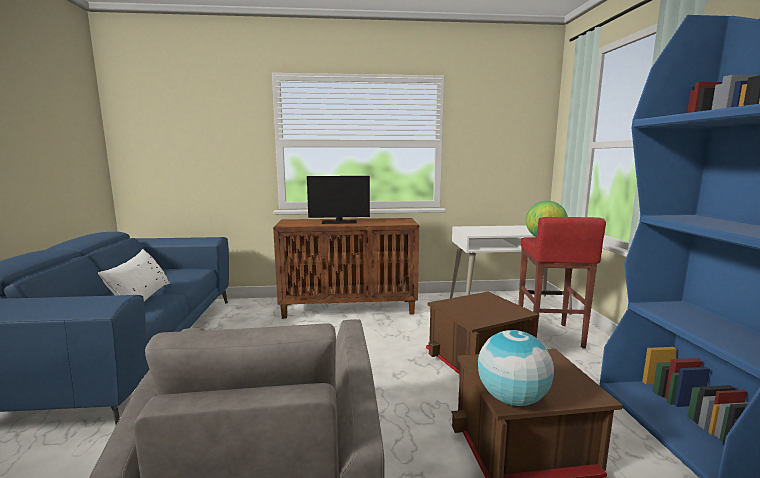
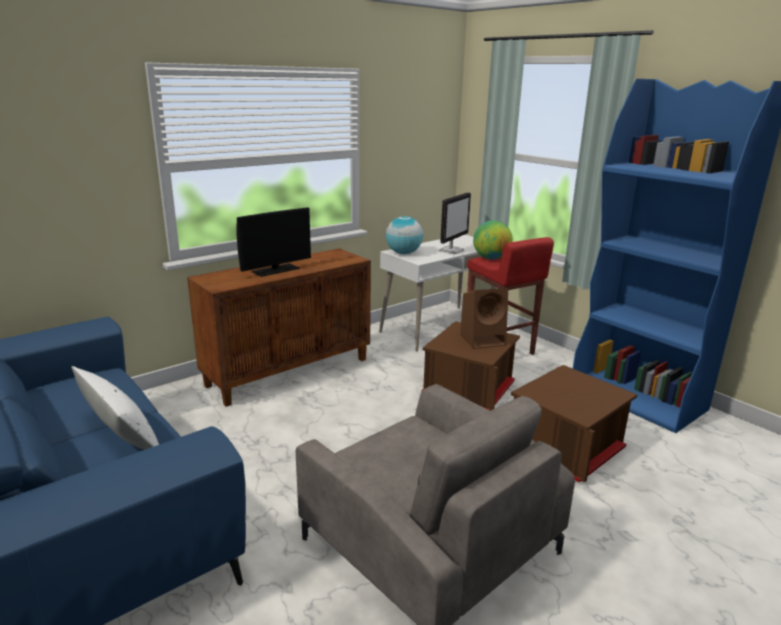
camera: 35 degrees left, 10 degrees up
(494, 309) = (483, 340): none -> brown speaker
(512, 399) = (582, 413): globe -> globe (403, 253)
(517, 231) = (451, 250): none -> monitor

